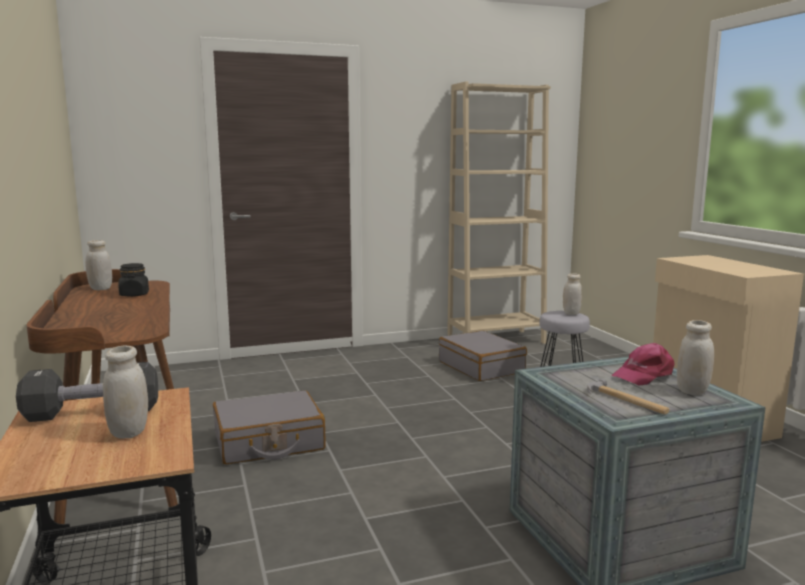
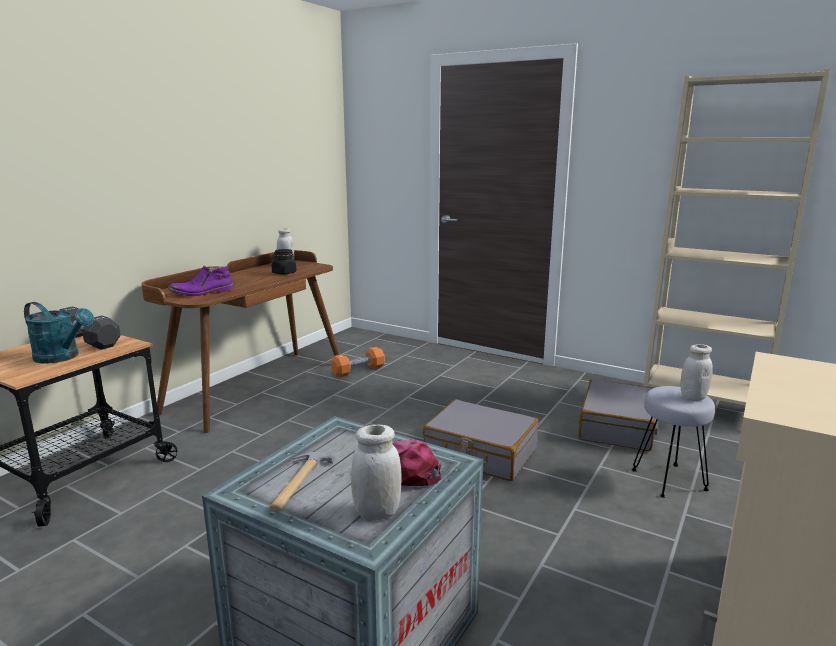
camera: 50 degrees right, 5 degrees up
(115, 327) = (202, 292): none -> purple boot
(129, 432) = (62, 357): white jar -> turquoise watering can
(208, 402) = (358, 371): none -> orange dumbbell
(268, 442) = (328, 414): grey suitcase -> grey suitcase (480, 453)

